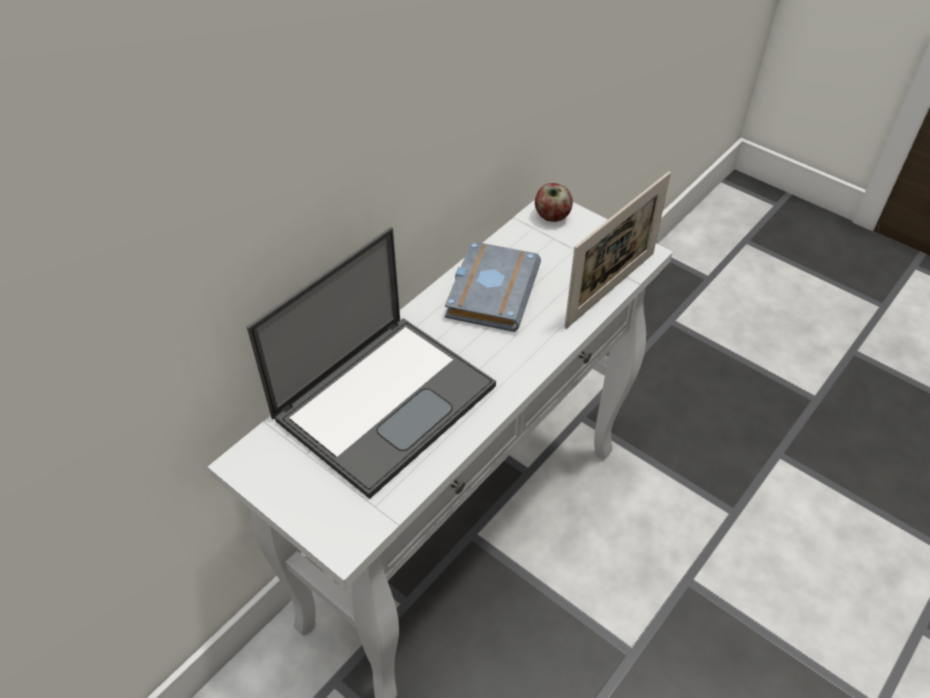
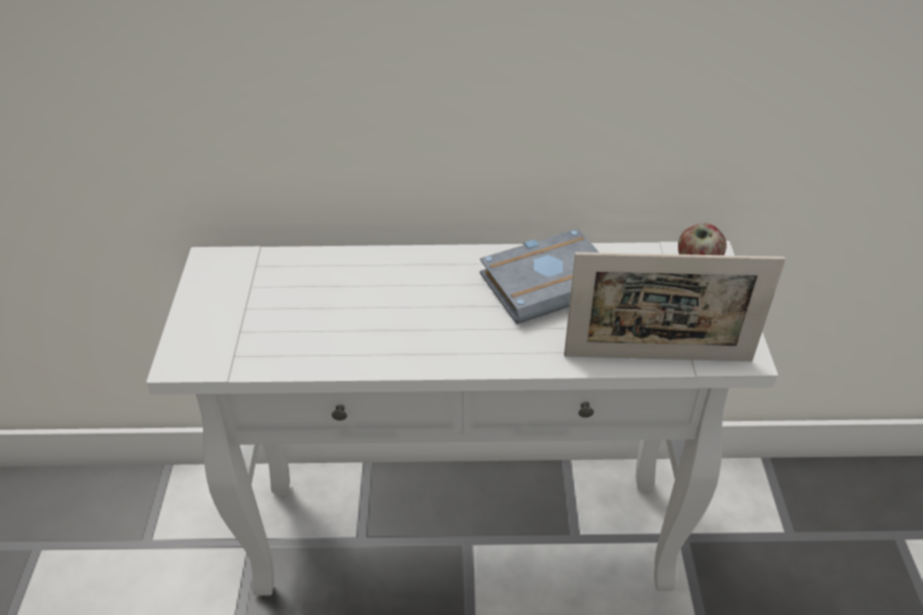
camera: 50 degrees right, 5 degrees down
(386, 399) = (350, 295): laptop -> none

